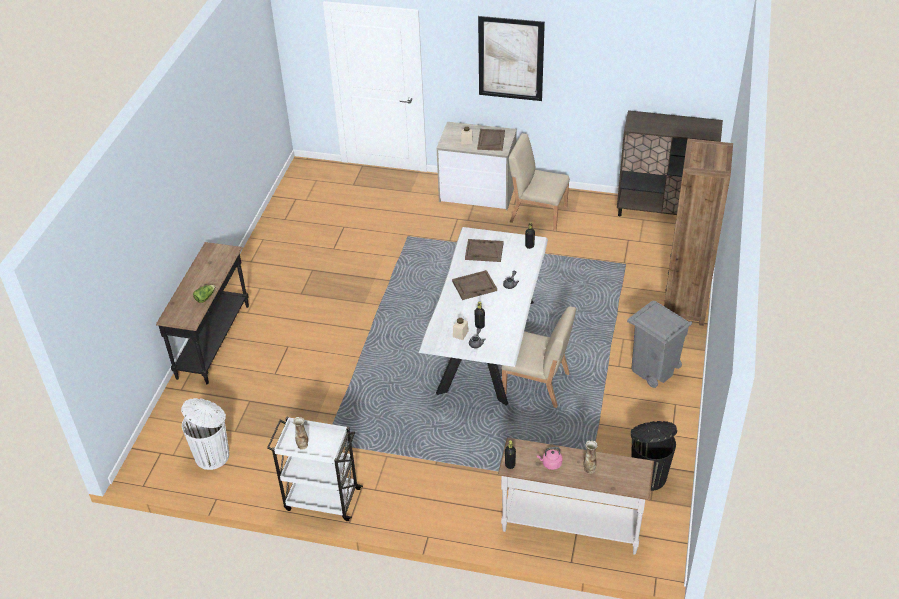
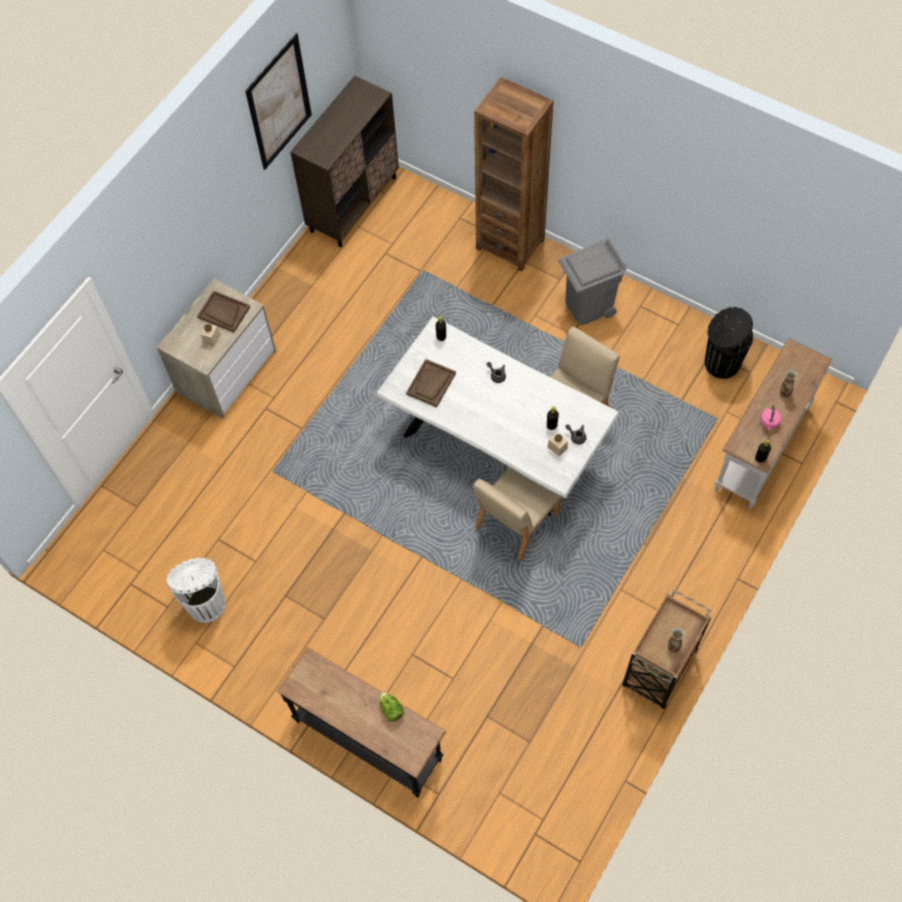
camera: 70 degrees left, 20 degrees up
(213, 455) = (559, 773): white trash can -> white trash can (206, 603)
(321, 499) = (659, 669): white cart -> brown cart
(474, 286) = (486, 411): brown tray -> none
(510, 59) = (185, 221): picture -> picture (279, 103)
(537, 213) = (297, 323): beige chair -> beige chair (516, 522)

